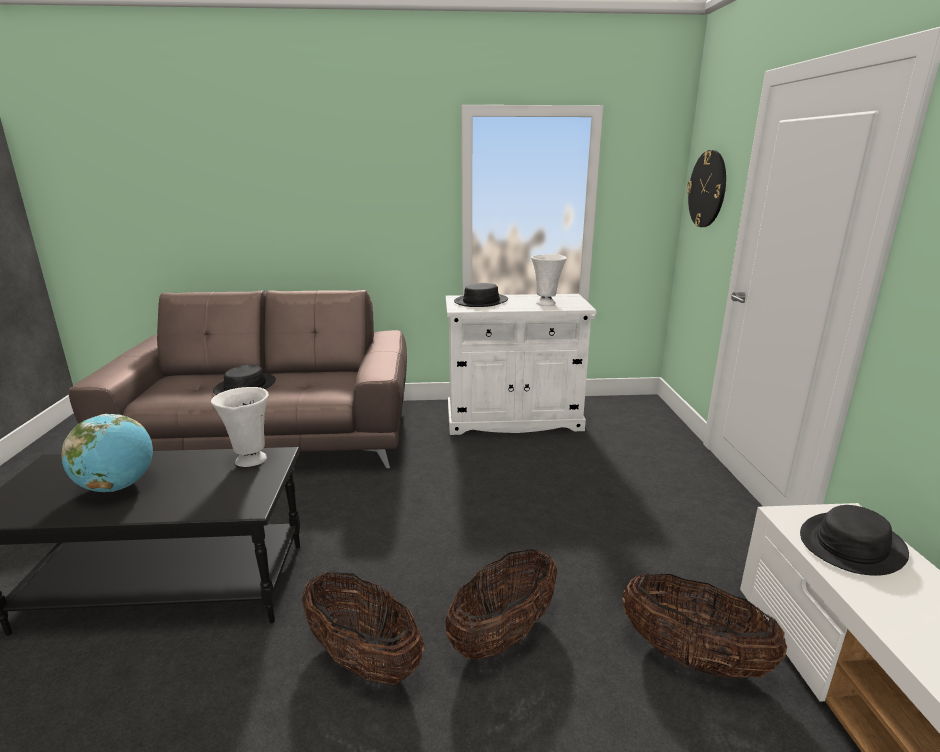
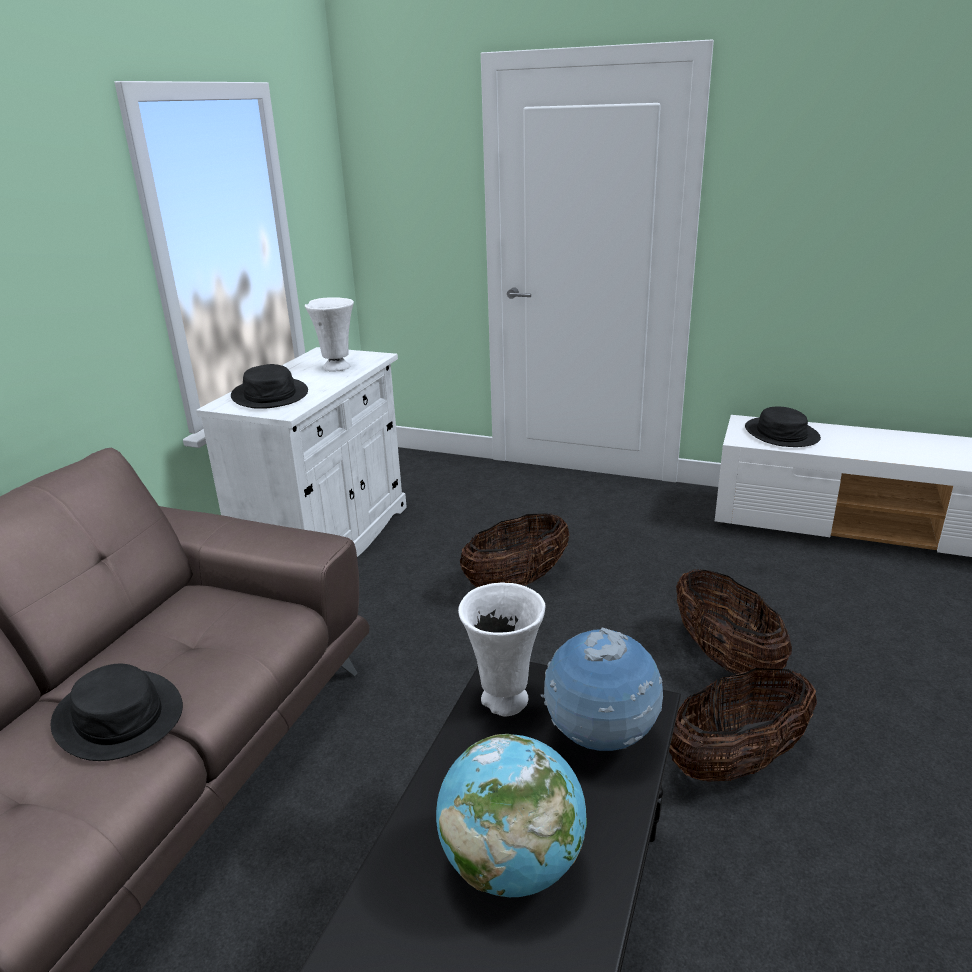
camera: 65 degrees left, 5 degrees up
(215, 496) = (600, 739): none -> globe
(692, 658) = (775, 571): basket -> basket (516, 582)
(707, 189) = (403, 185): wall clock -> none

